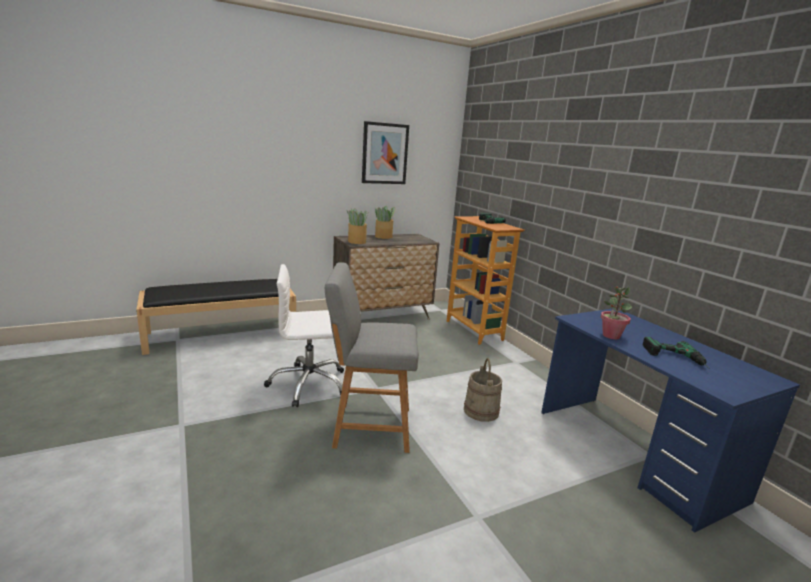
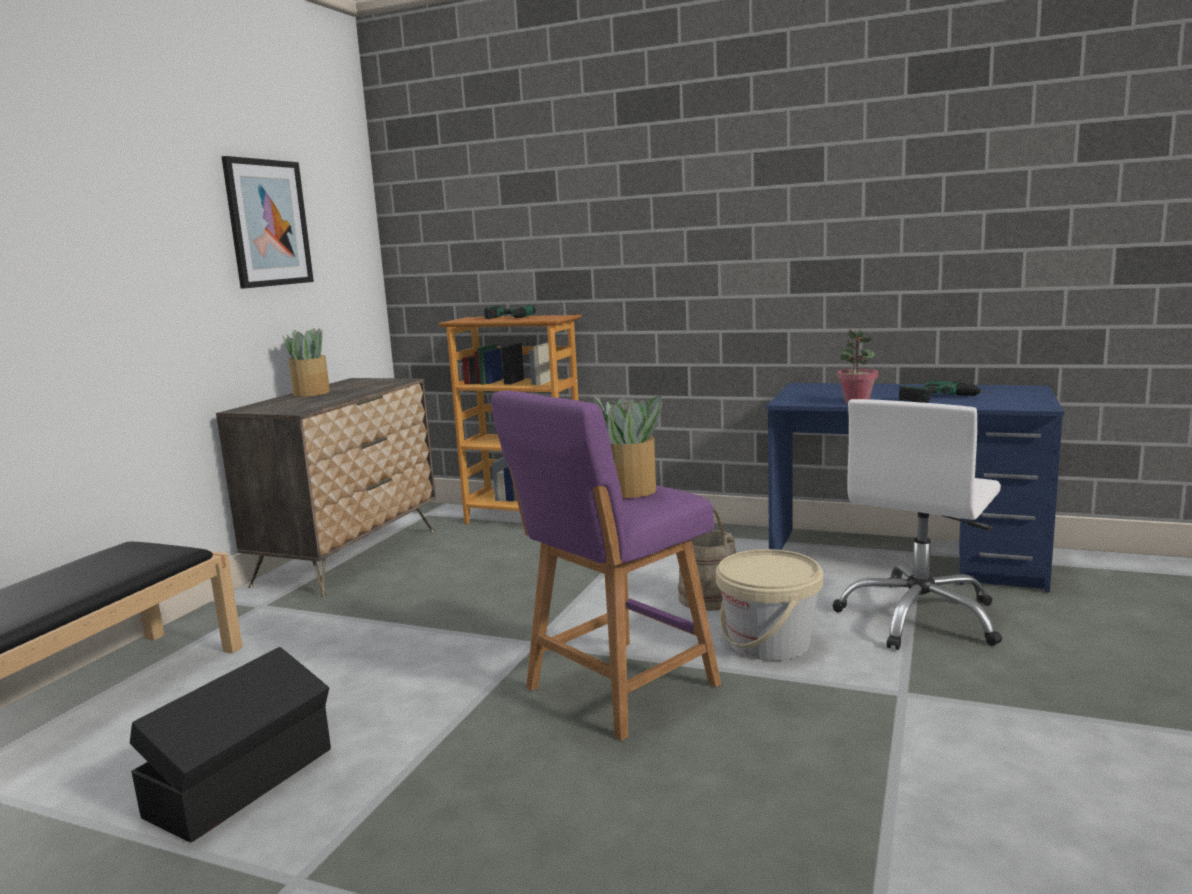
camera: 40 degrees left, 5 degrees down
(222, 384) = (244, 782): none -> black storage box
(308, 384) = (417, 694): white office chair -> white office chair (920, 617)
(357, 242) = (290, 408): potted plant -> potted plant (628, 490)
(367, 427) = (615, 690): grey stool -> purple stool
(466, 449) = (769, 643): none -> beige bucket

